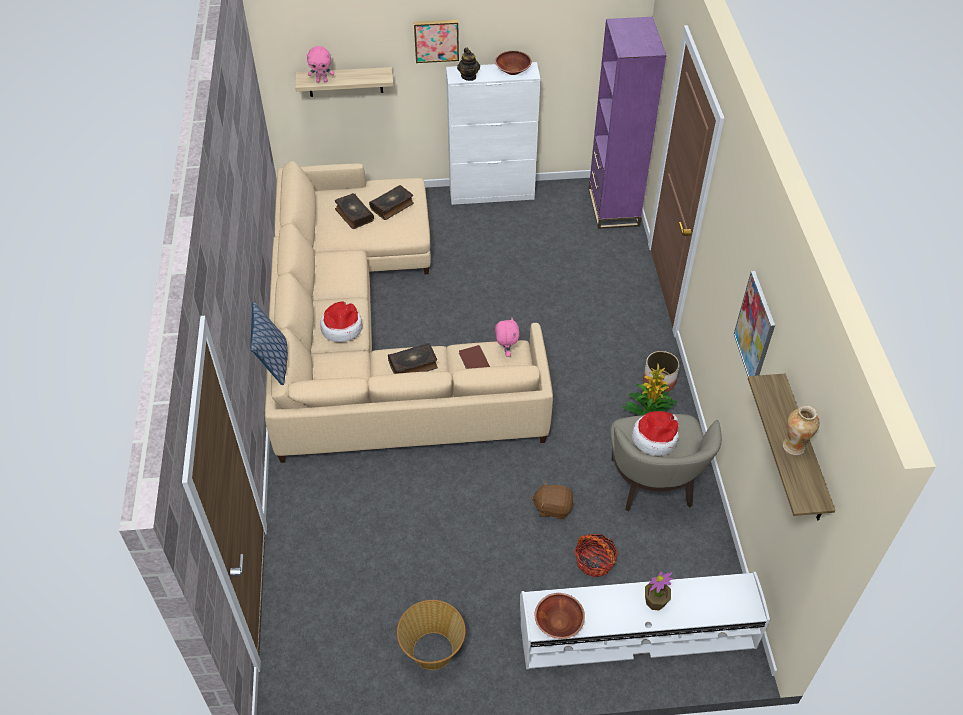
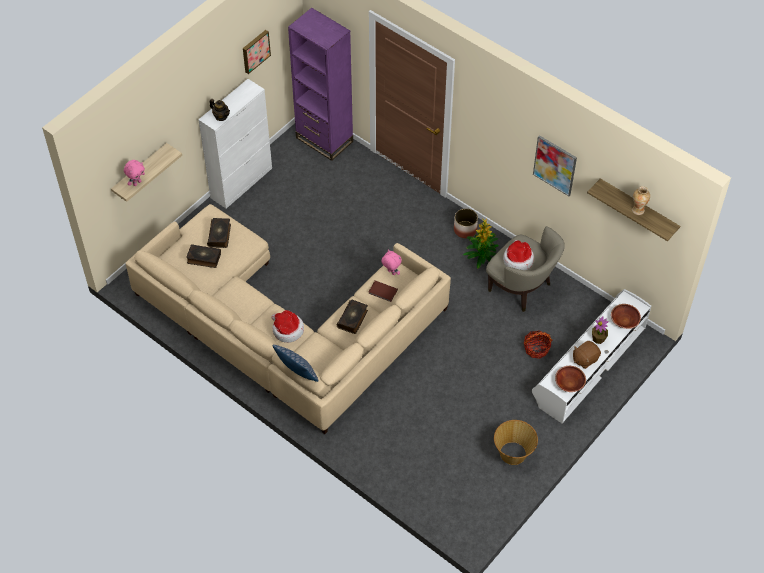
camera: 45 degrees left, 5 degrees up
(436, 40) = (189, 106): picture -> picture (255, 51)
(512, 70) = (242, 94): brown bowl -> brown bowl (624, 321)
(553, 507) = (488, 339): brown plush toy -> brown plush toy (585, 359)

